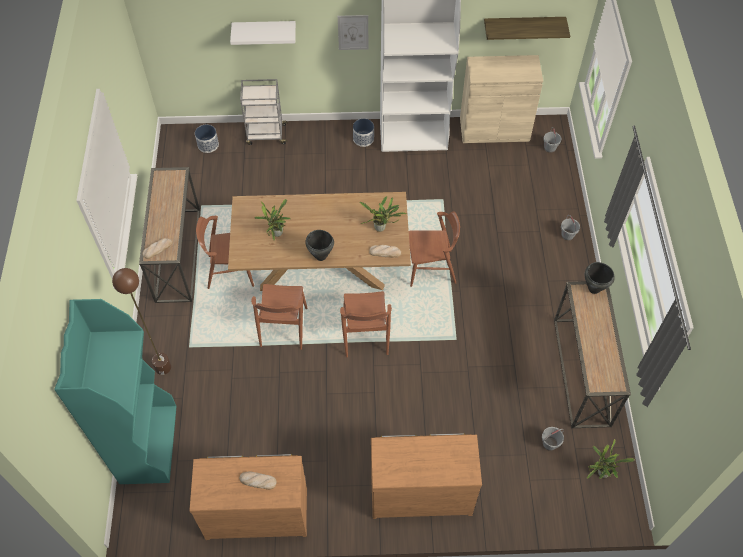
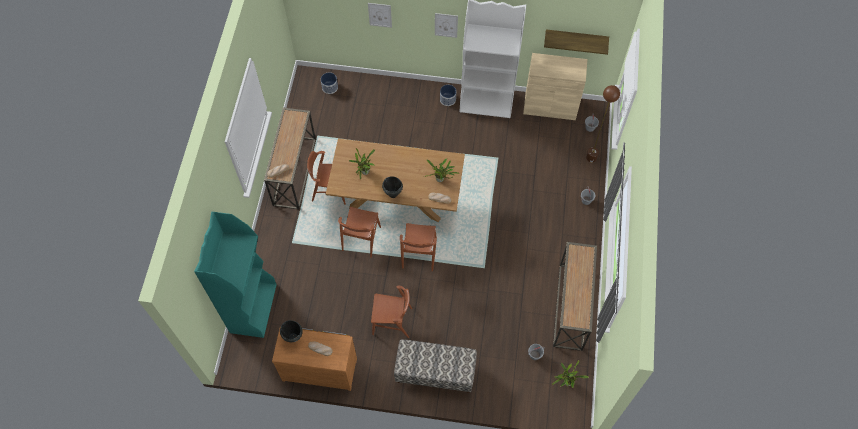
camera: 10 degrees right, 5 degrees up
(163, 367) = (271, 255): brown floor lamp -> brown floor lamp (591, 157)
(264, 30) = (380, 15): white shelf -> picture
(266, 134) = (374, 85): grey cart -> none
(420, 491) = (435, 372): brown dresser -> bench
(431, 268) = (477, 210): brown chair -> brown chair (392, 321)
(593, 288) = (585, 250): black cooking pot -> black cooking pot (293, 337)

